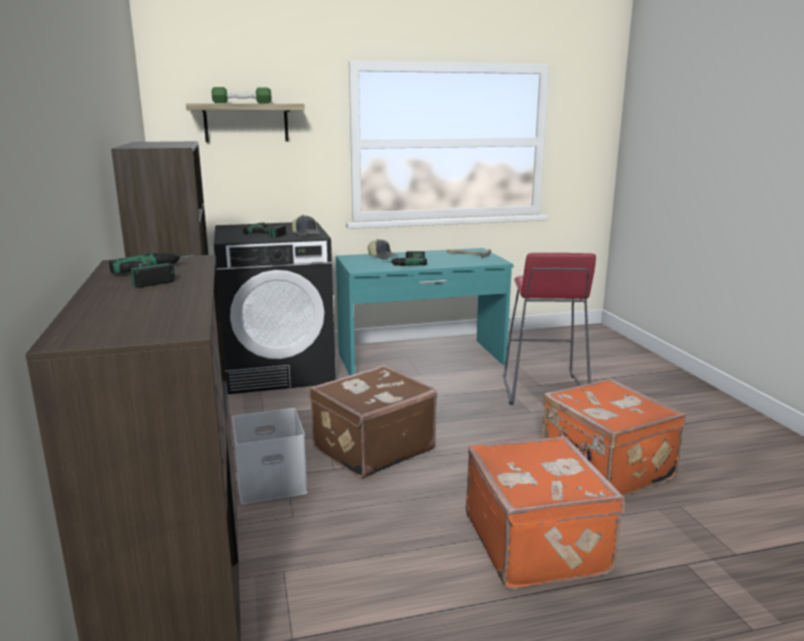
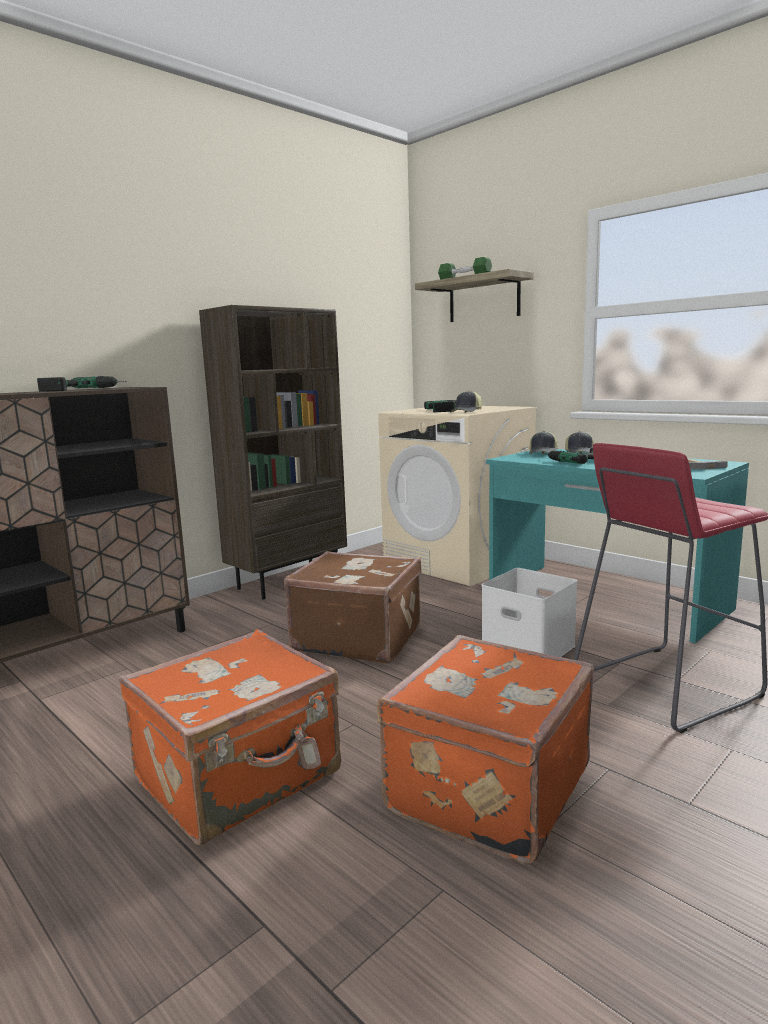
camera: 60 degrees right, 5 degrees down
(272, 481) = (257, 622): white storage box -> white storage box (530, 648)
(279, 370) = (459, 562): black washing machine -> beige washing machine
(360, 260) = (543, 453): none -> cap

